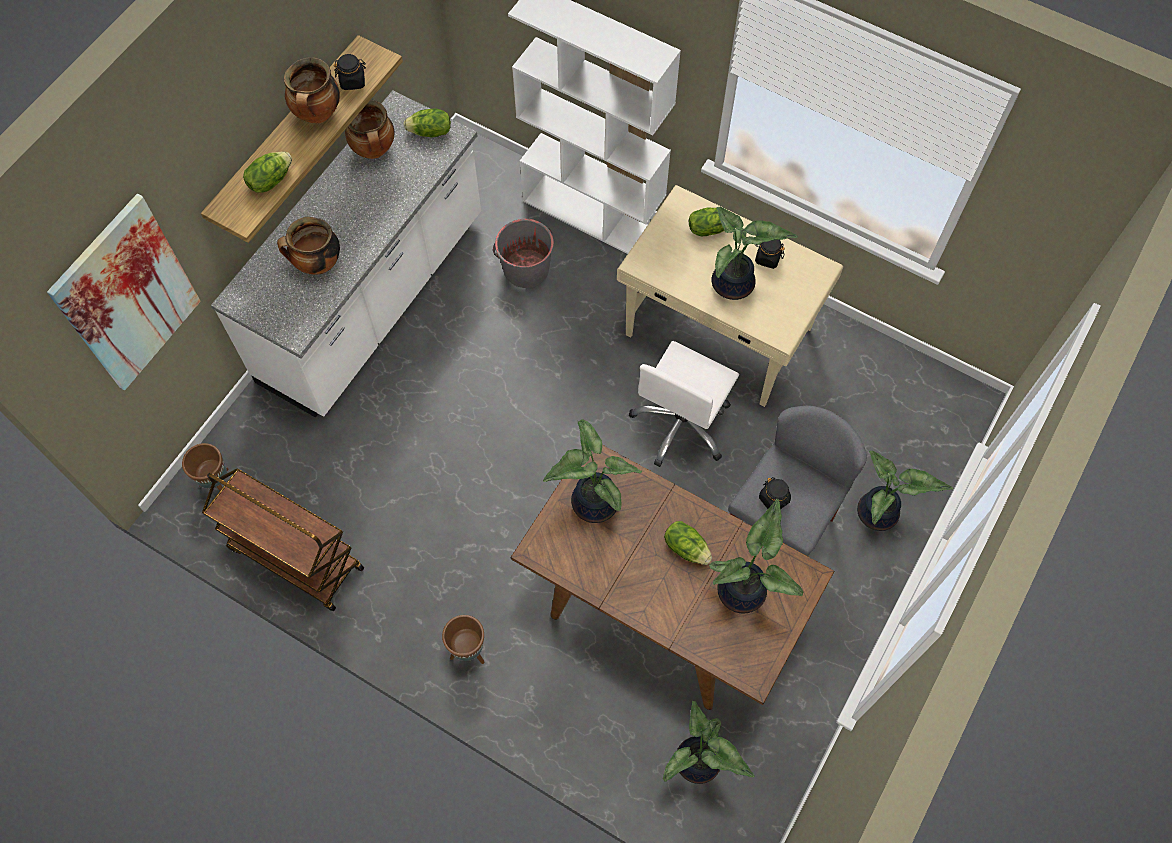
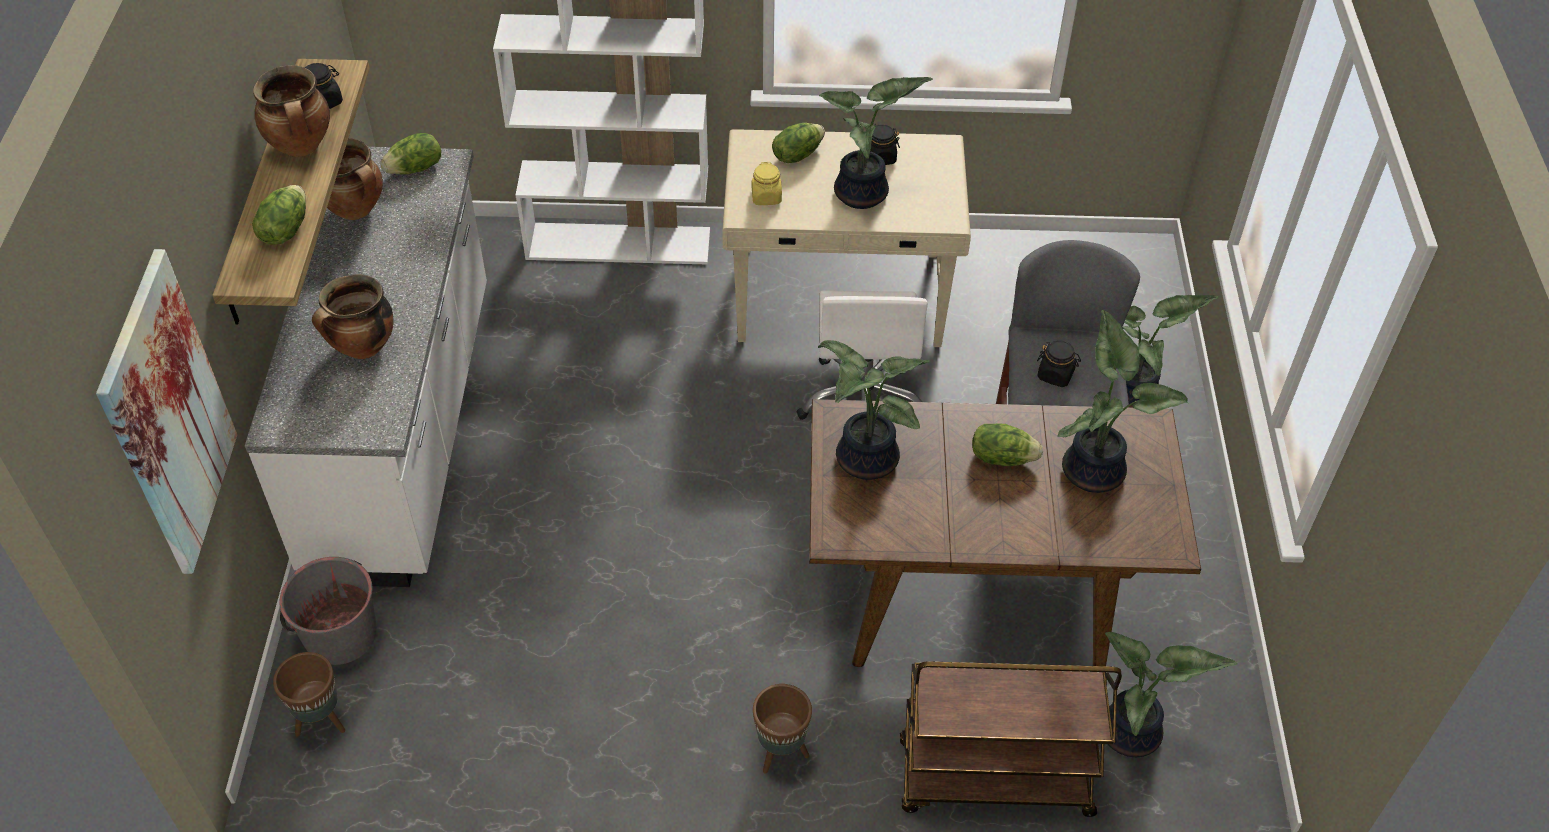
camera: 30 degrees left, 15 degrees down
(295, 558) = (485, 758): brown cart -> brown cart (993, 780)
(525, 268) = (574, 323): grey bucket -> grey bucket (339, 634)
(664, 256) = (766, 197): none -> yellow jar

